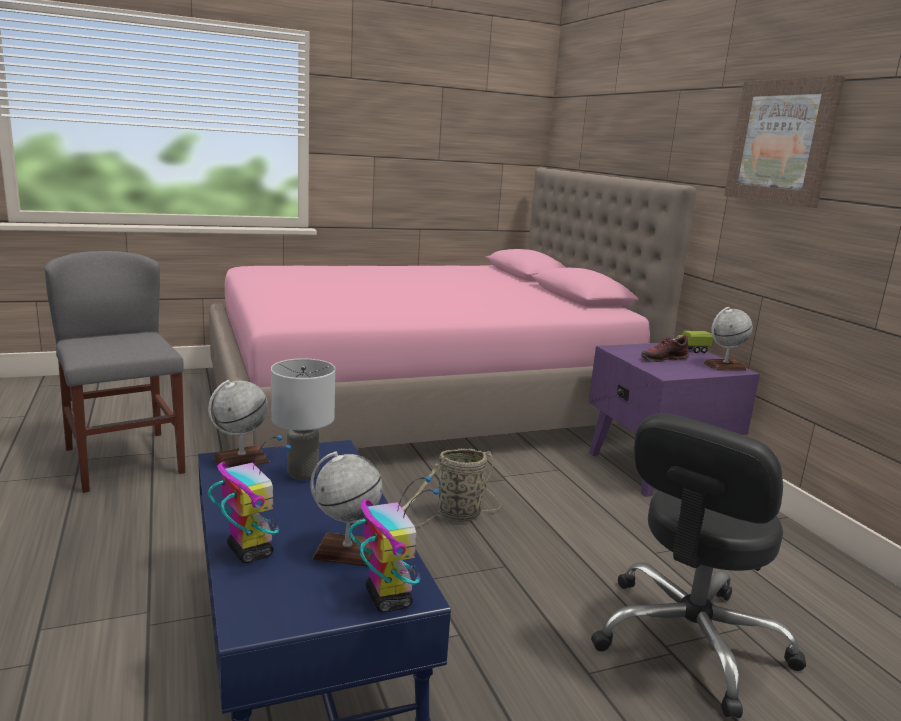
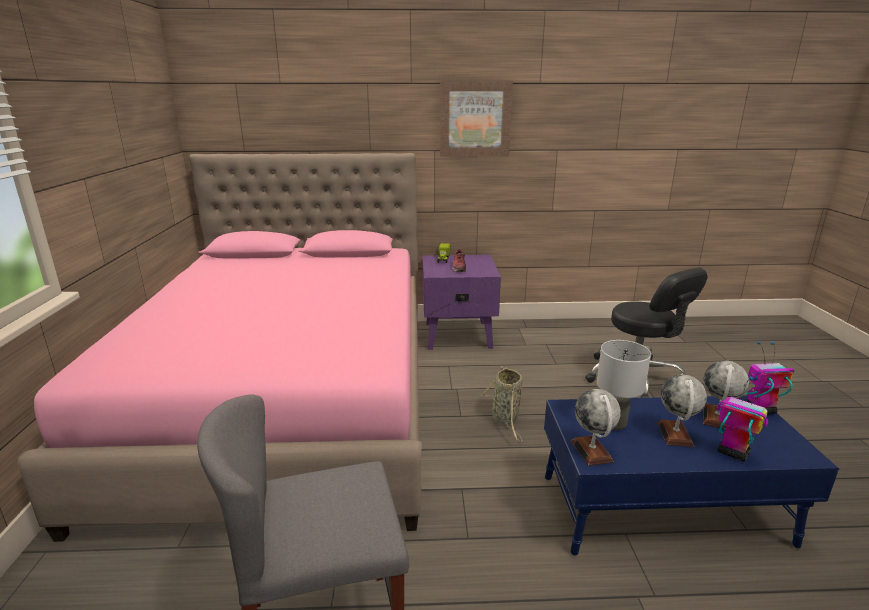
camera: 70 degrees left, 5 degrees up
(249, 551) = (732, 453): toy robot -> toy robot turned 60 degrees clockwise
(724, 366) = (476, 258): globe -> globe (675, 434)

